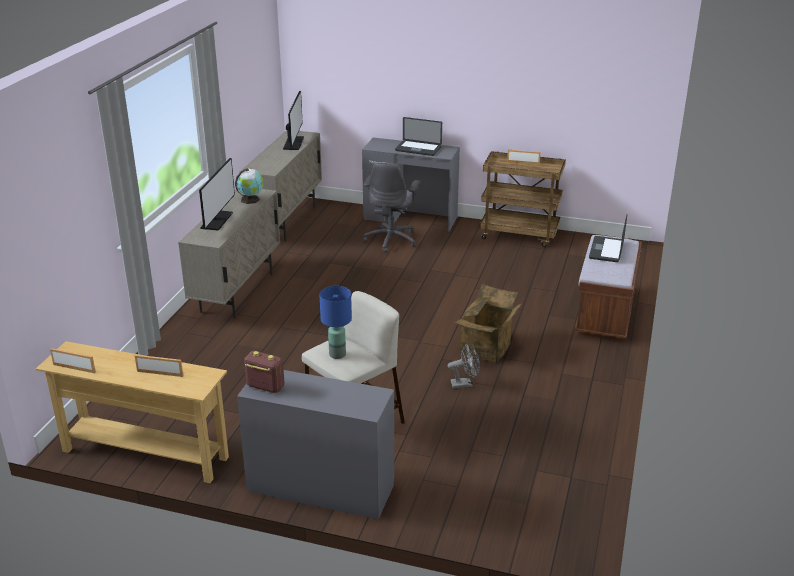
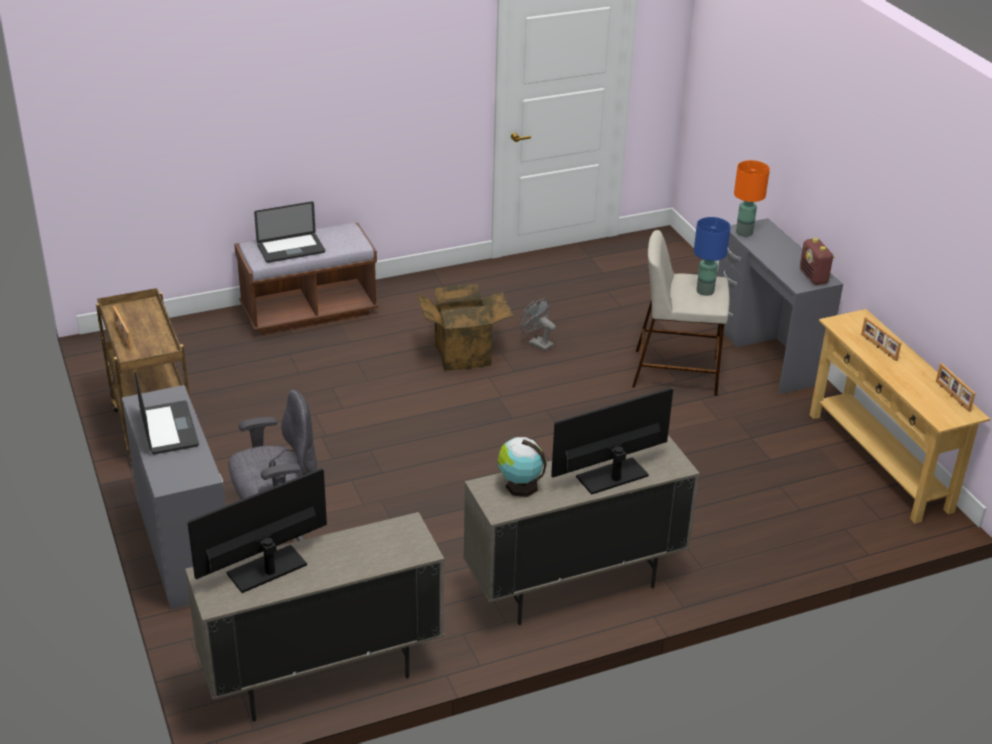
camera: 130 degrees left, 5 degrees up
(371, 393) = (743, 232): none -> orange table lamp

